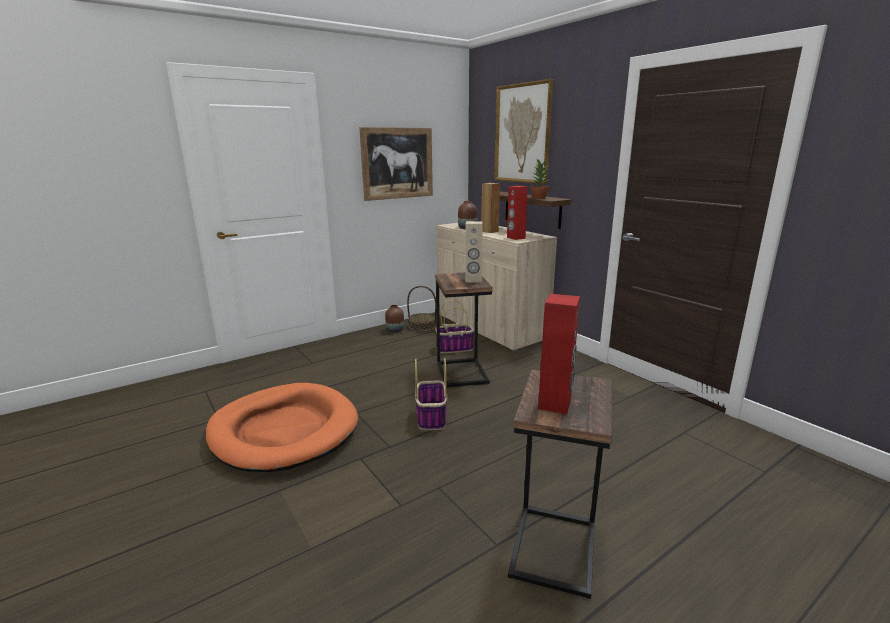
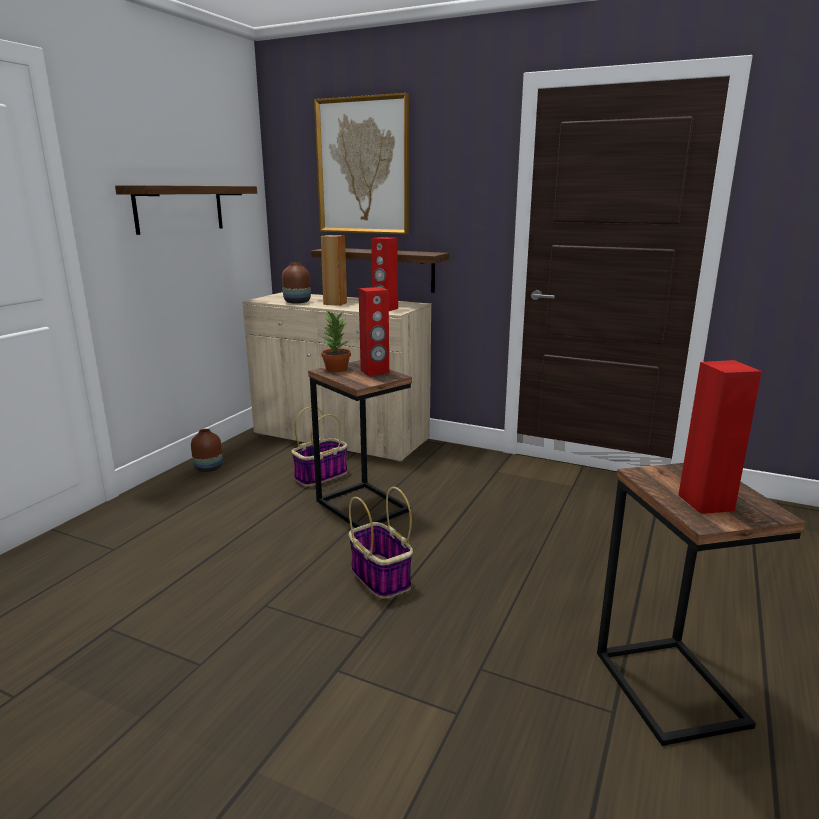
camera: 30 degrees left, 0 degrees up
(284, 431) = (169, 673): orange dog bed -> none
(397, 163) = (179, 208): picture -> shelf
(422, 326) = (246, 454): basket -> none
(473, 280) = (375, 371): beige speaker -> red speaker
(538, 197) = (406, 252): potted plant -> potted plant (336, 369)

